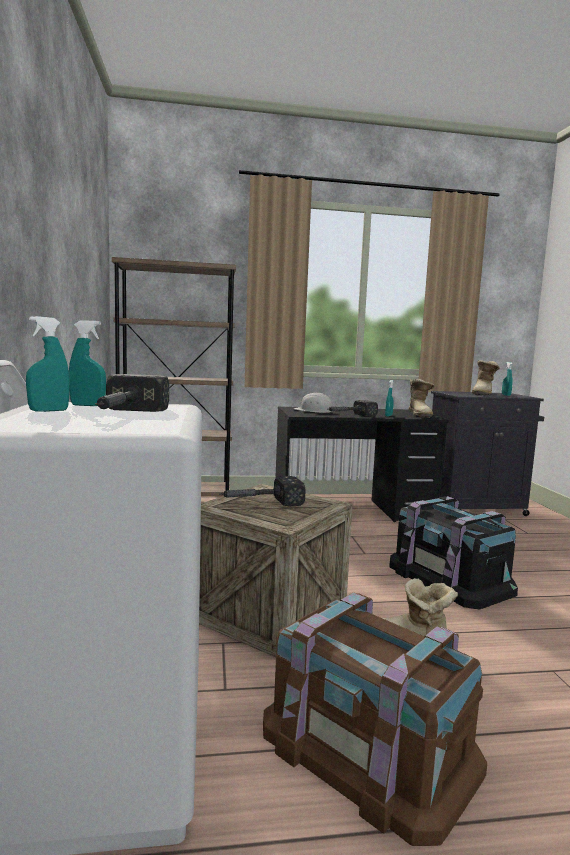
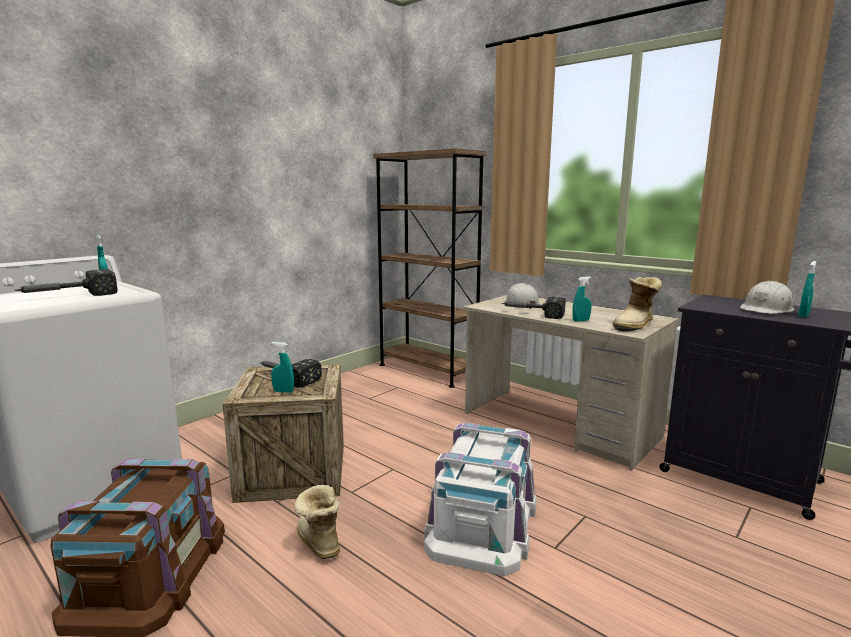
camera: 50 degrees right, 5 degrees up
(49, 411) = (69, 289): turquoise spray bottle -> turquoise spray bottle (283, 391)
(353, 511) = (559, 425): black desk -> beige desk
(450, 578) = (483, 523): black storage box -> white storage box
(484, 394) = (766, 309): boot -> white hard hat

